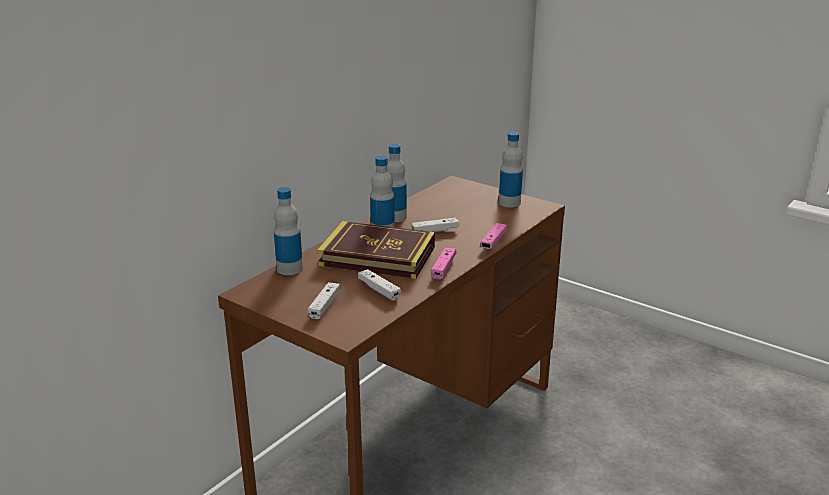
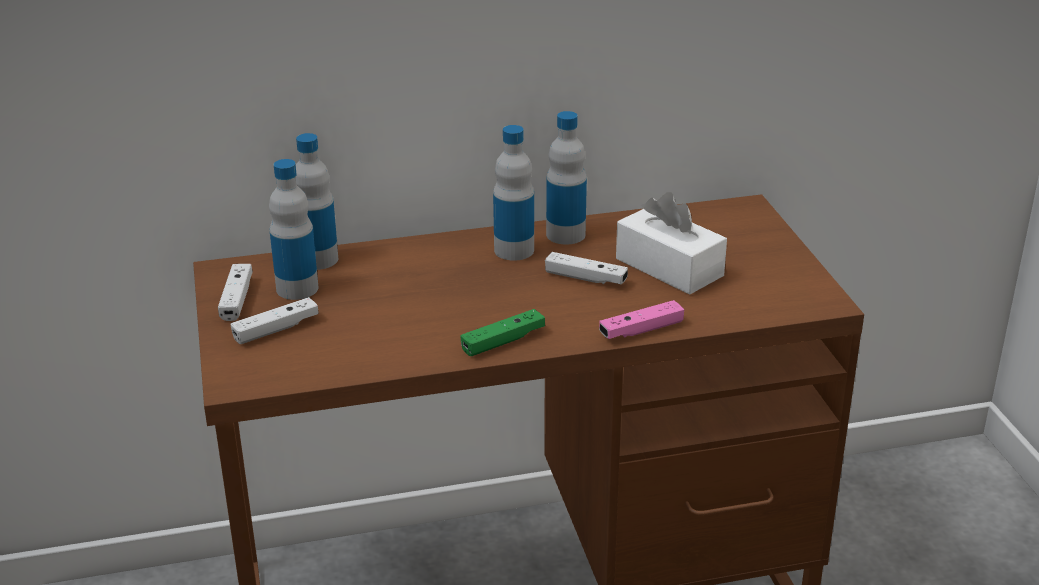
camera: 40 degrees right, 5 degrees up
(377, 256) = (448, 285): book -> none
(379, 290) = (370, 337): white game controller -> white game controller (236, 299)
(443, 268) = (503, 341): pink game controller -> green game controller
(463, 214) = (669, 267): none -> white tissue box
(509, 203) = (775, 275): bottle -> bottle (297, 288)

